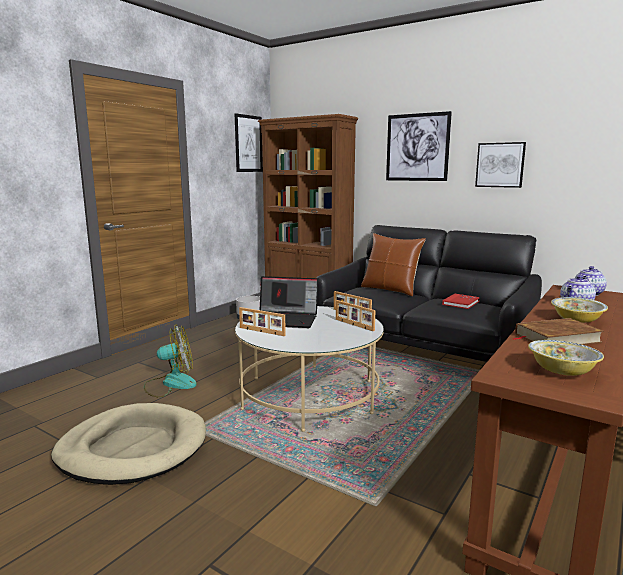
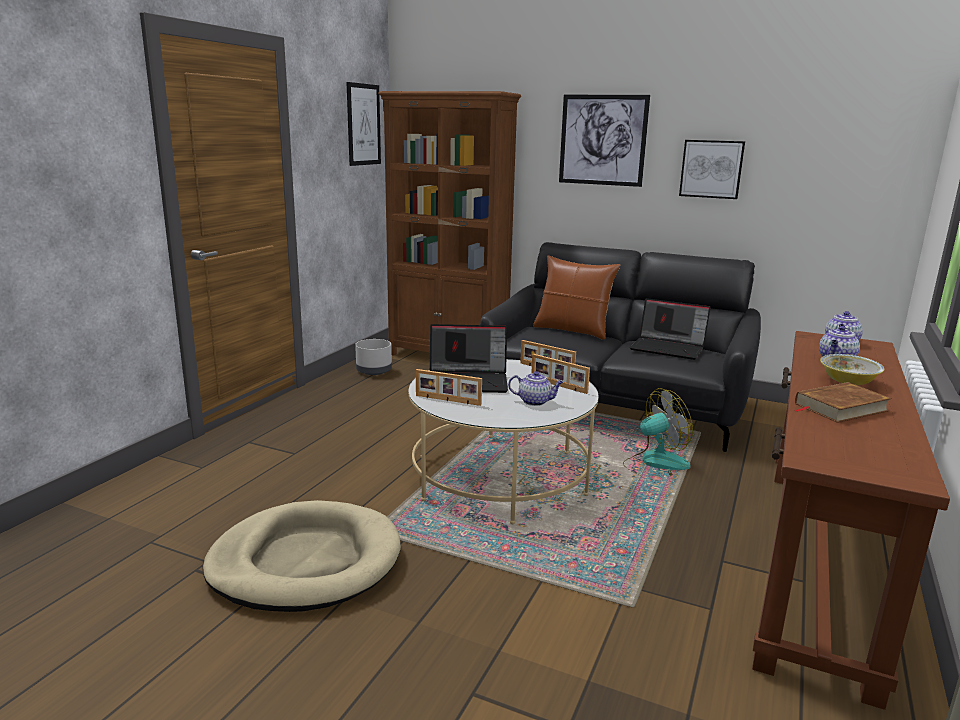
camera: 10 degrees left, 5 degrees up
(171, 383) = (311, 471): fan -> fan (655, 464)
(328, 335) = (535, 401): none -> teapot
(460, 303) = (668, 348): red book -> laptop
(562, 371) = (867, 450): bowl -> none

